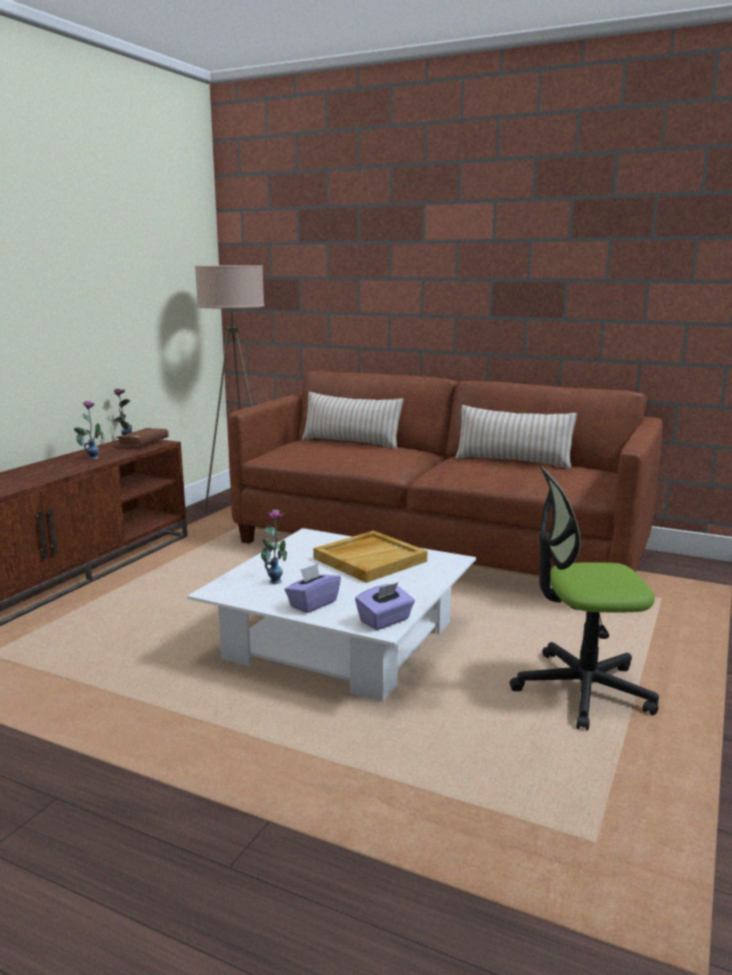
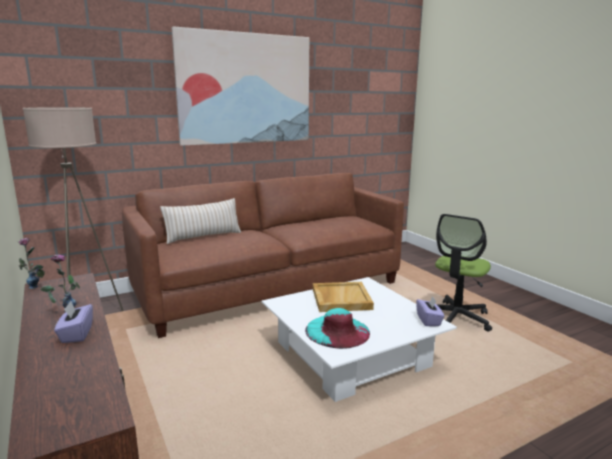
camera: 55 degrees left, 0 degrees up
(143, 444) = (69, 285): brown book -> none
(275, 578) = (337, 331): vase -> turquoise hat
(313, 604) = (388, 331): purple tissue box -> purple tissue box (76, 334)
(481, 239) = (245, 89): none -> picture
(513, 461) = (311, 222): beige pillow -> none

